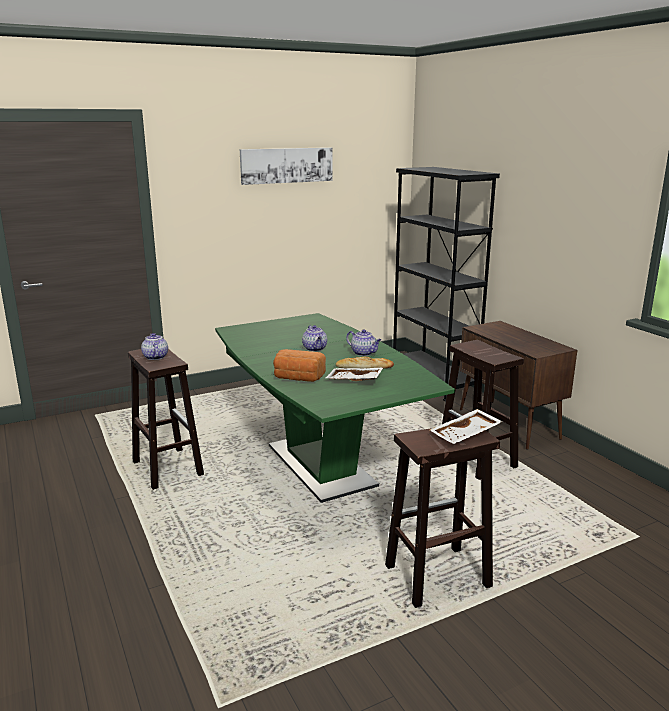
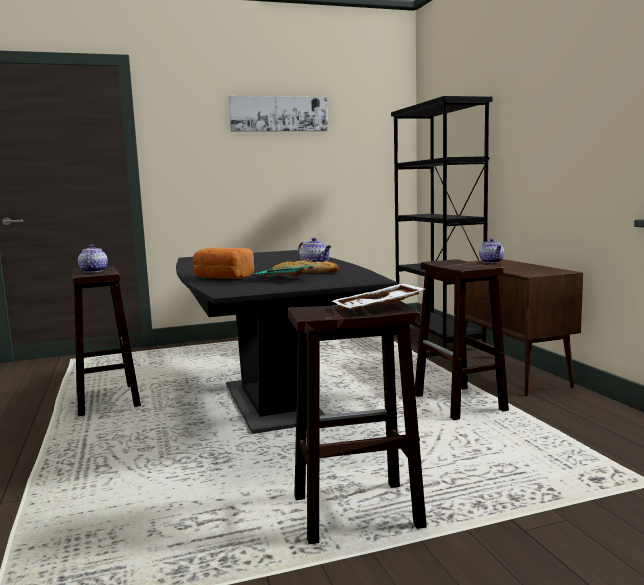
camera: 10 degrees right, 10 degrees down
(315, 349) = (265, 264): teapot -> teapot (492, 262)
(320, 465) = (272, 402): green dining table -> black dining table
(354, 381) = (282, 279): white tray -> turquoise tray

